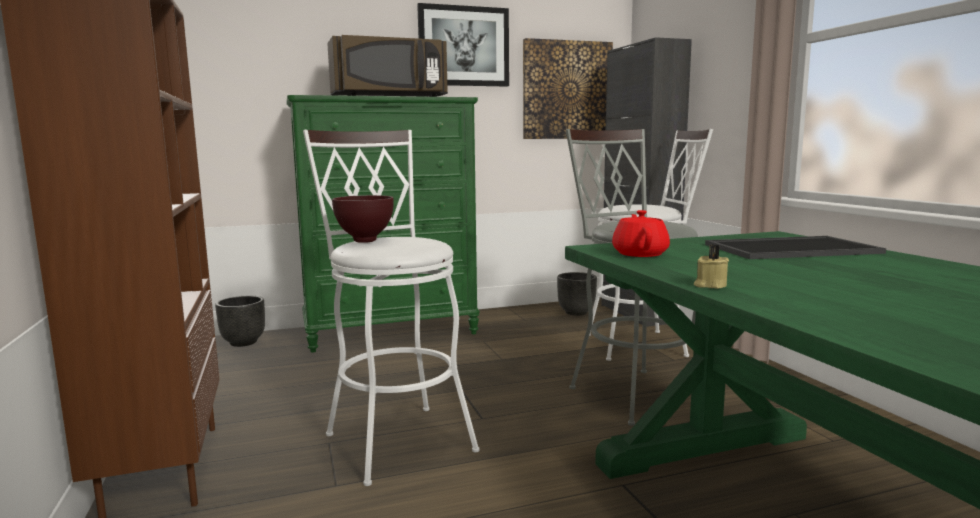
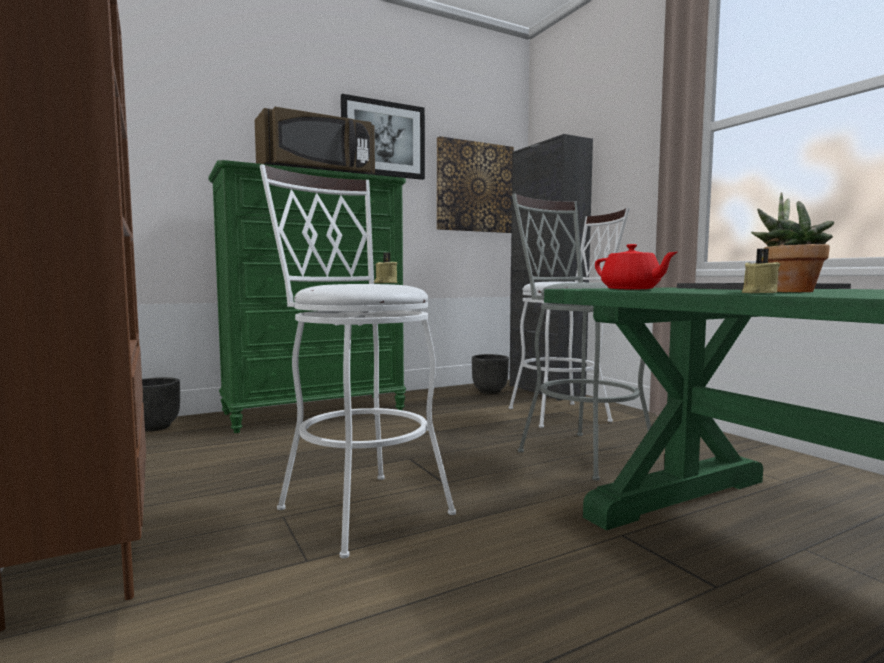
camera: 10 degrees left, 5 degrees down
(365, 241) = (333, 283): brown bowl -> none
(415, 238) = (385, 283): none -> beige candle
(640, 254) = (631, 289): red teapot -> red teapot turned 150 degrees clockwise
(764, 275) = (788, 291): none -> potted plant

